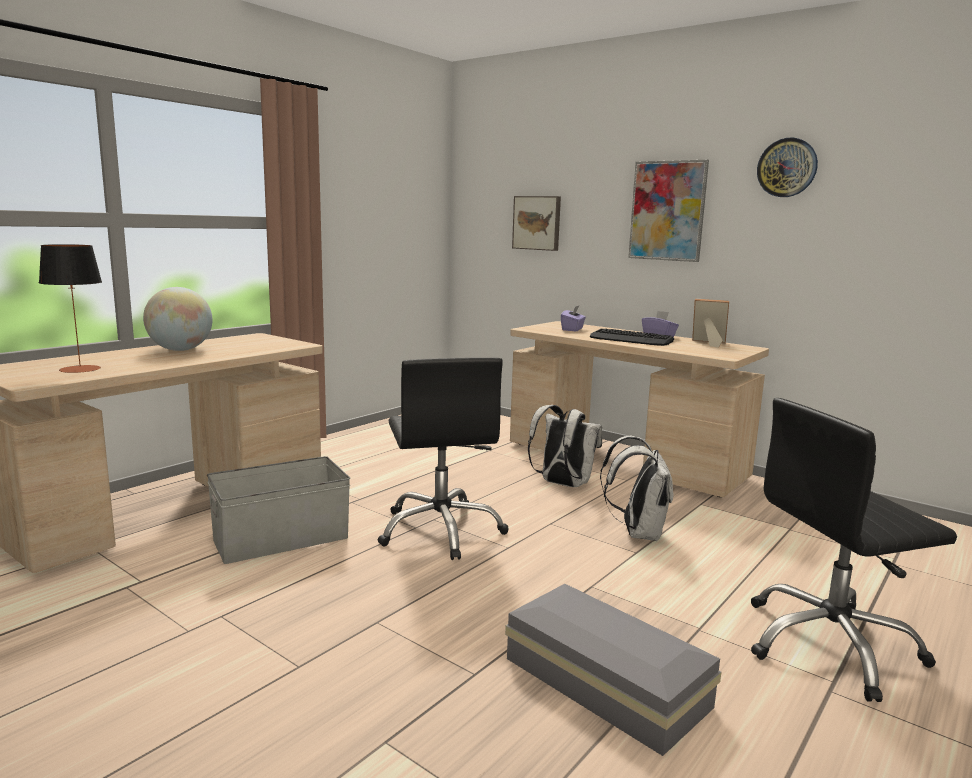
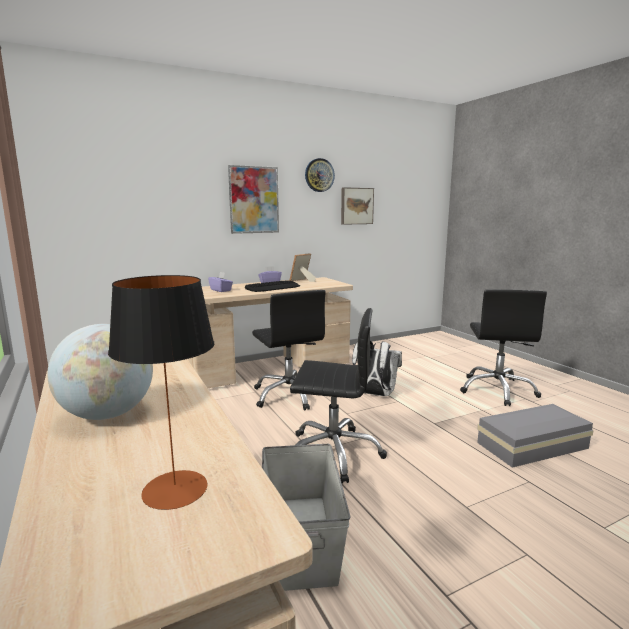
camera: 65 degrees left, 0 degrees up
(537, 223) = (143, 211): picture -> picture (356, 206)
(562, 484) = (289, 395): white backpack -> black office chair

